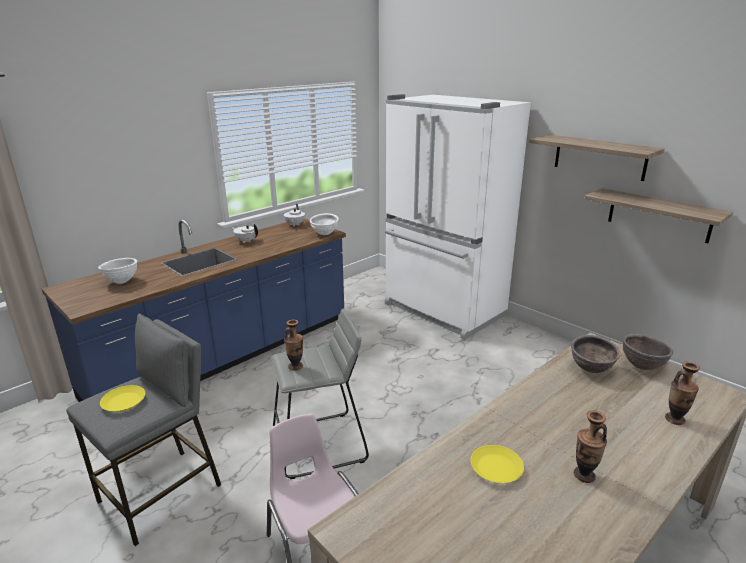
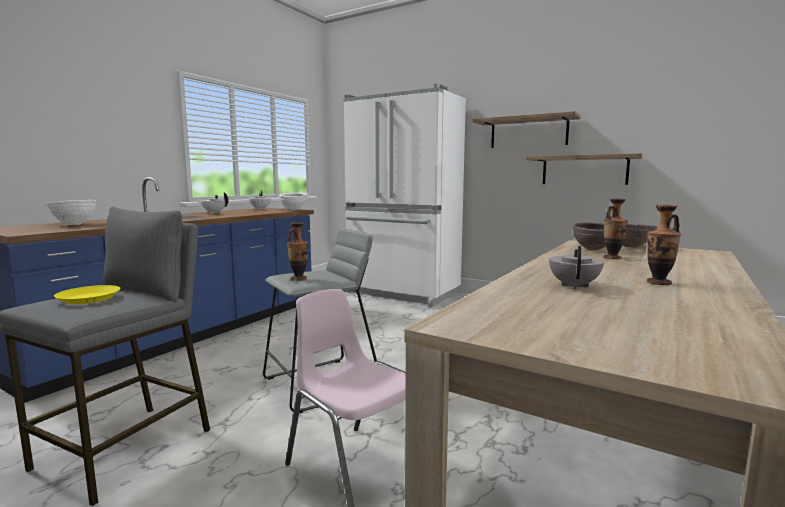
camera: 15 degrees left, 15 degrees down
(496, 468) = (574, 286): yellow plate -> grey teapot
(675, 419) = (691, 260): vase -> vase (612, 258)

